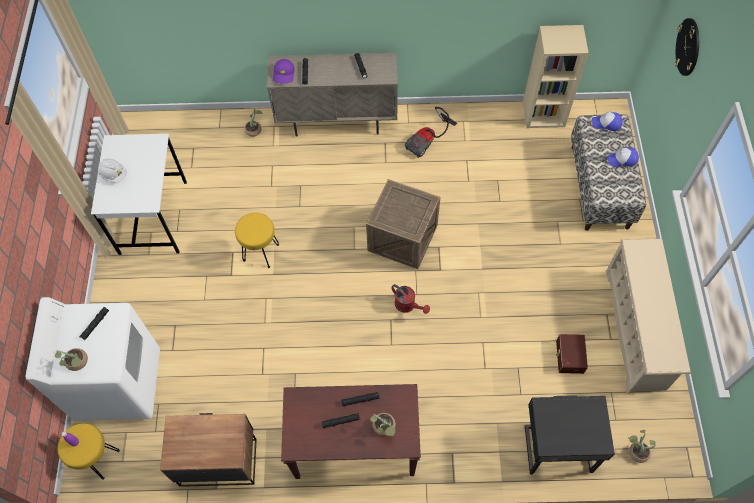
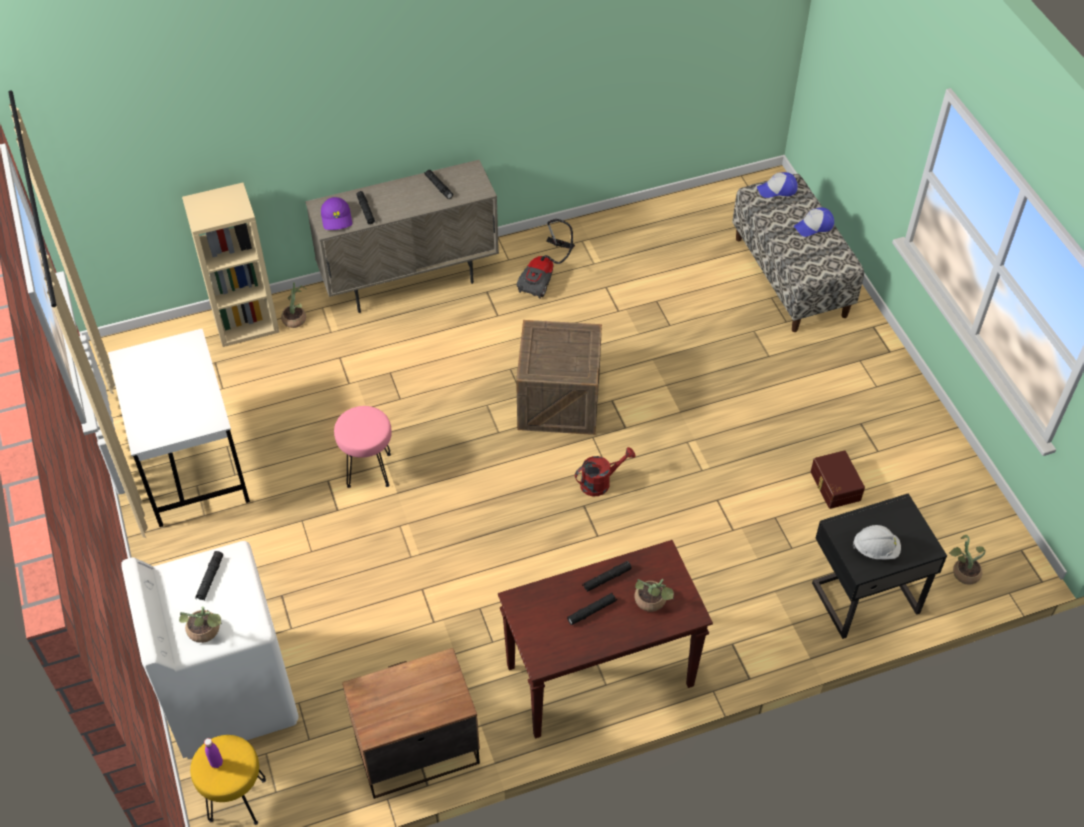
camera: 20 degrees left, 10 degrees down
(114, 174) = (144, 398): white hard hat -> white hard hat (876, 549)
(261, 252) = (369, 469): yellow stool -> pink stool
(408, 306) = (600, 482): red watering can -> red watering can turned 45 degrees counterclockwise
(544, 114) = (684, 207): beige bookcase -> beige bookcase (246, 321)
(636, 330) = (905, 432): beige shoe rack -> none
(688, 47) = (858, 57): wall clock -> none

